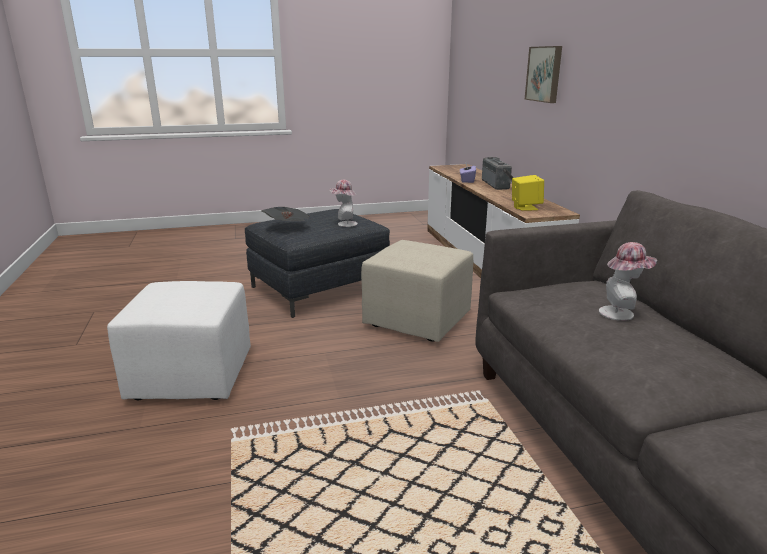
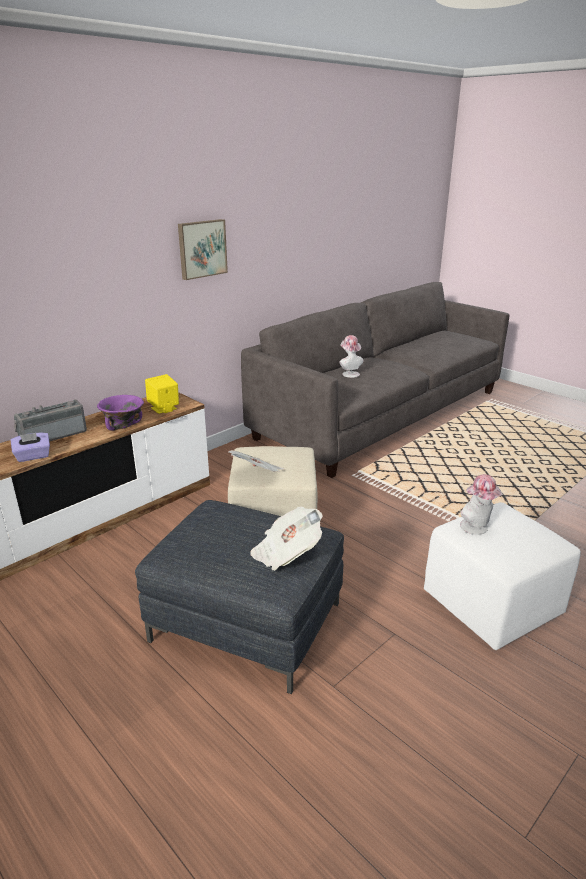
camera: 120 degrees left, 5 degrees up
(344, 224) = (237, 517): hat -> hat (477, 528)
(403, 244) = (258, 474): none -> newspaper
(499, 197) = (123, 425): none -> purple bowl
(545, 74) = (57, 286): picture -> picture (201, 249)

